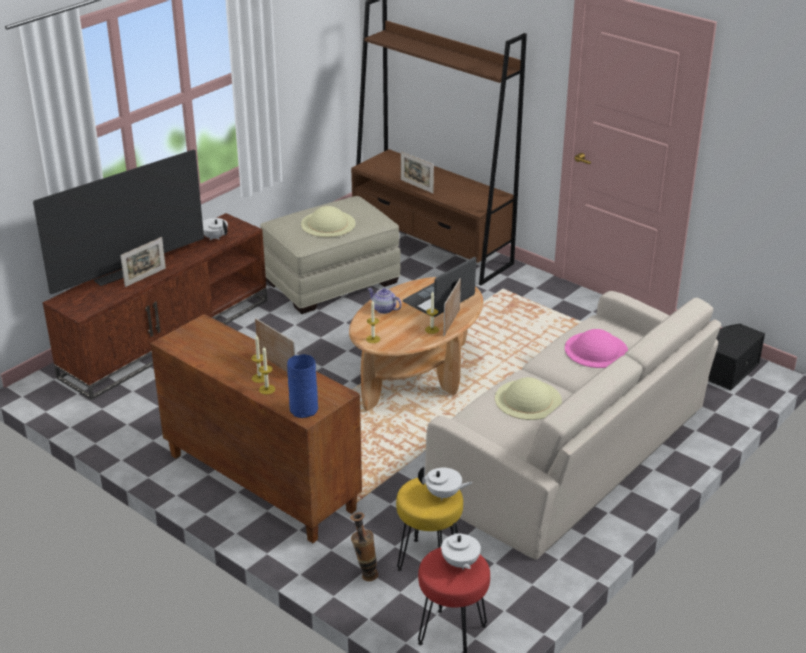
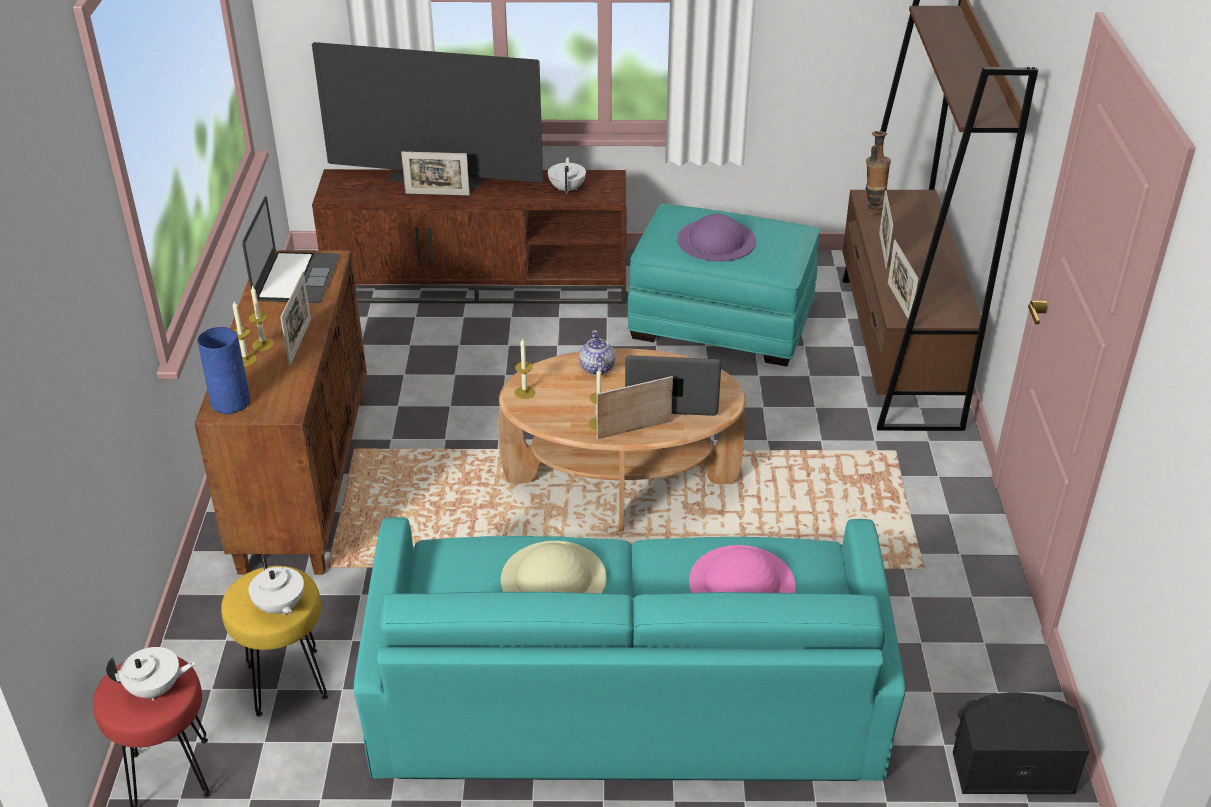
camera: 50 degrees right, 5 degrees up
(205, 342) = (296, 278): none -> laptop
(328, 224) = (716, 240): beige hat -> purple hat
(331, 282) = (720, 322): beige ottoman -> turquoise ottoman
(365, 575) = (218, 643): vase -> vase (872, 209)
(460, 563) = (156, 689): white teapot -> white teapot turned 135 degrees counterclockwise
(465, 204) = (899, 302): none -> picture frame
(573, 451) = (625, 698): beige sofa -> turquoise sofa

